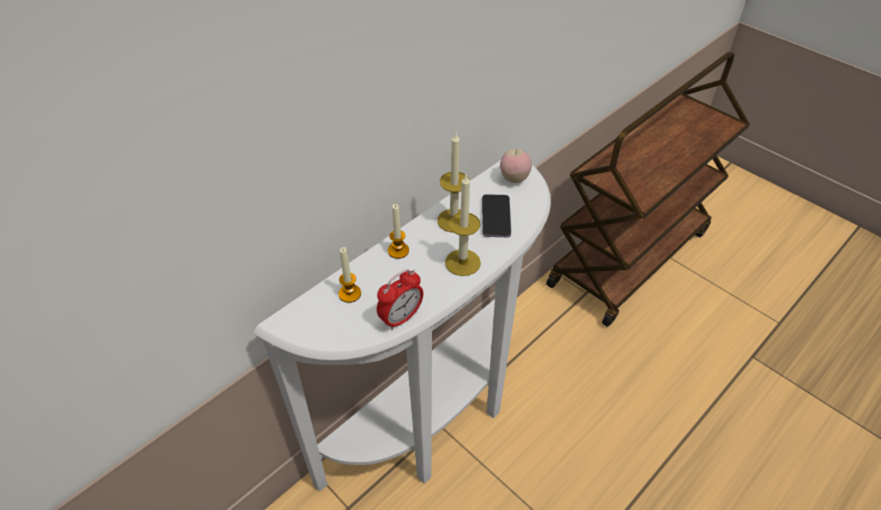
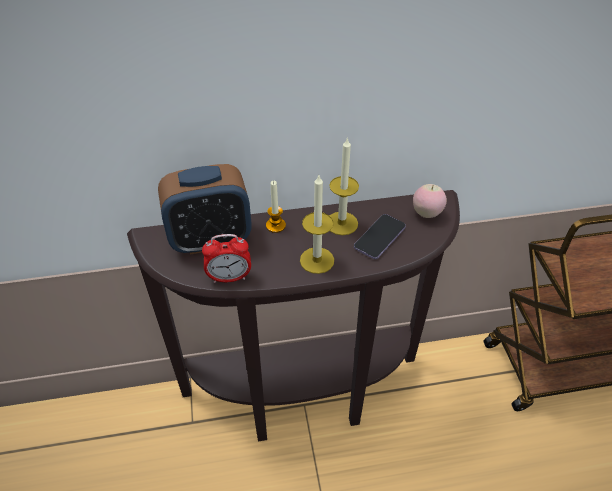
camera: 35 degrees right, 0 degrees up
(350, 294) = (210, 239): candle -> alarm clock
(437, 420) = (305, 399): white console table -> brown console table

